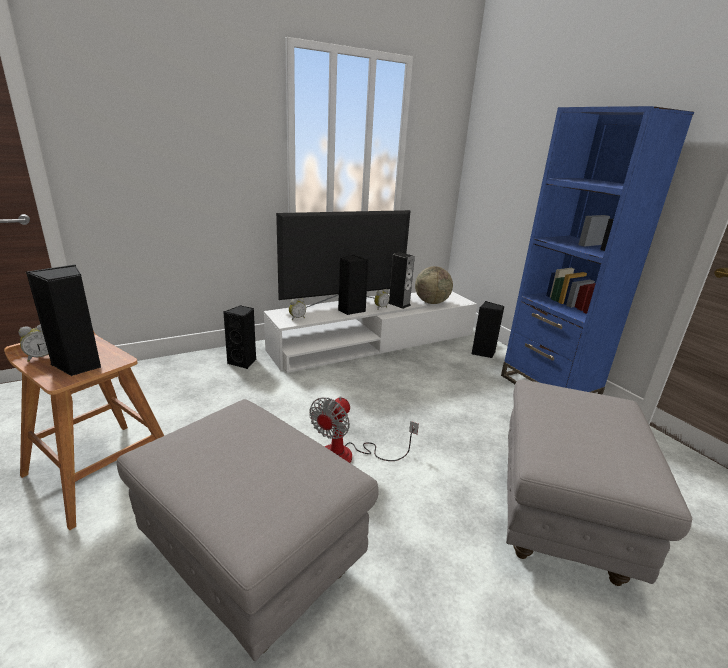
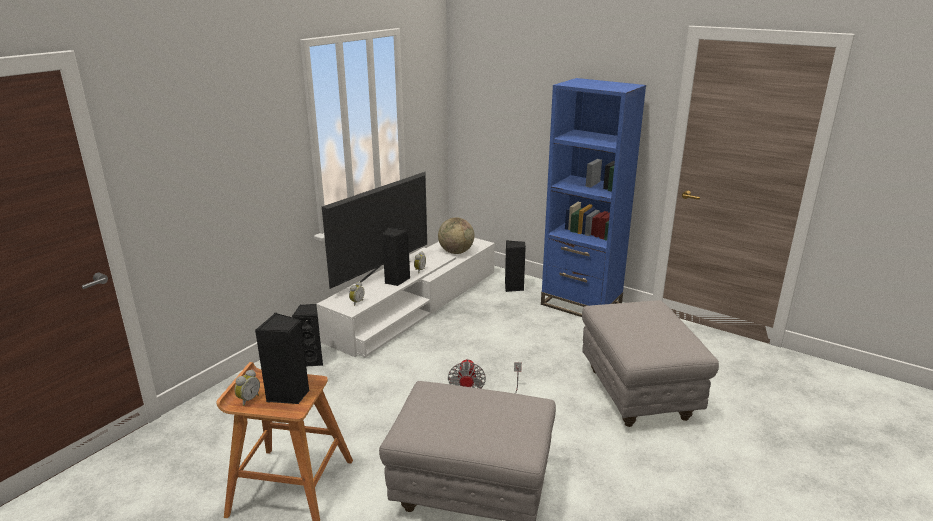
camera: 25 degrees left, 0 degrees up
(399, 304) = (431, 262): speaker -> none

